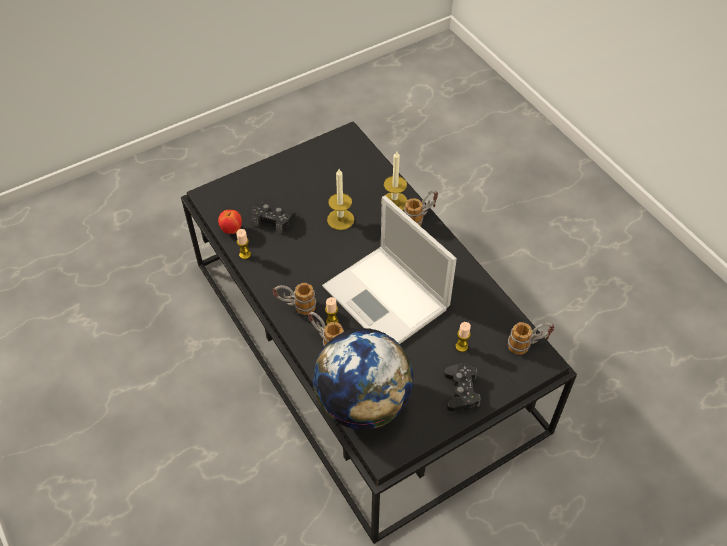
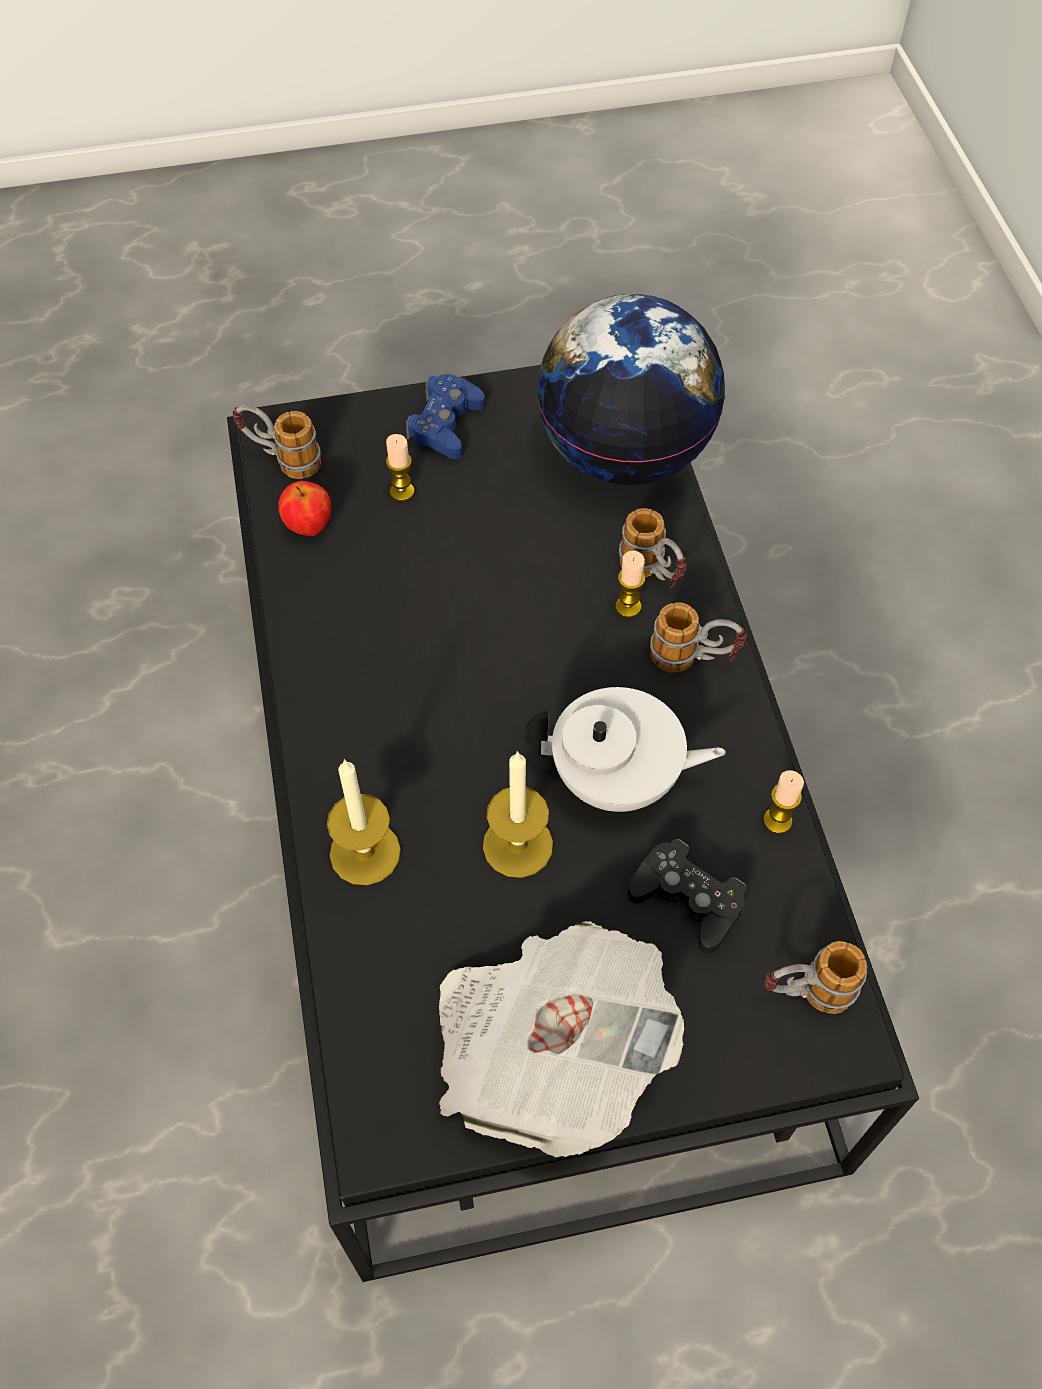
camera: 160 degrees left, 5 degrees up
(231, 230) = (798, 902): apple -> apple (309, 527)
(307, 167) = (545, 1050): none -> newspaper
(311, 251) = (617, 779): none -> white teapot
(387, 299) = (496, 619): laptop -> none
(420, 218) = (328, 787): mug -> mug (805, 994)
(461, 391) = (445, 424): black game controller -> blue game controller

